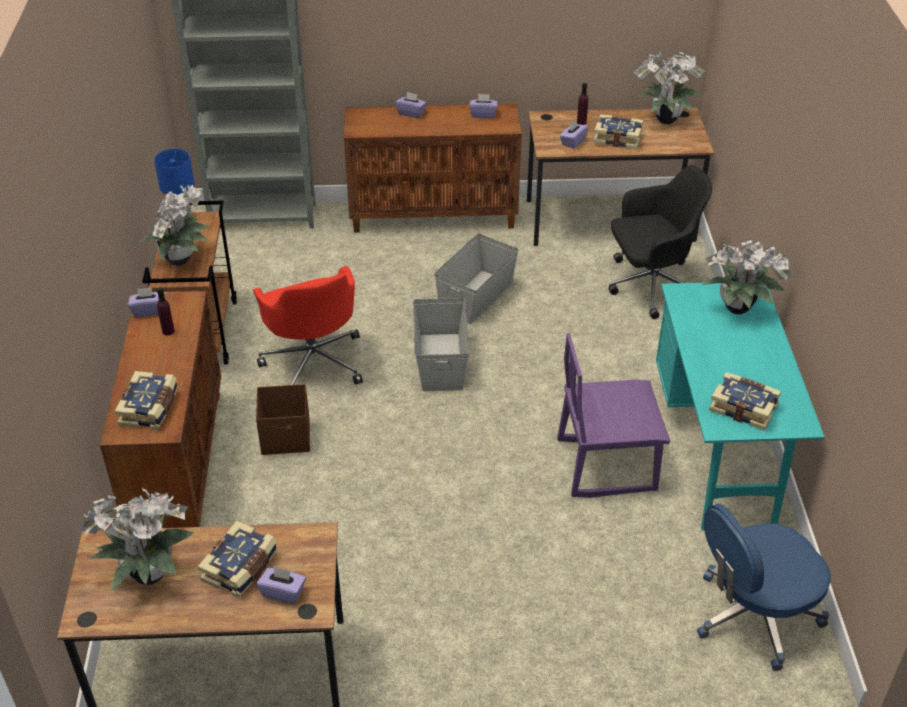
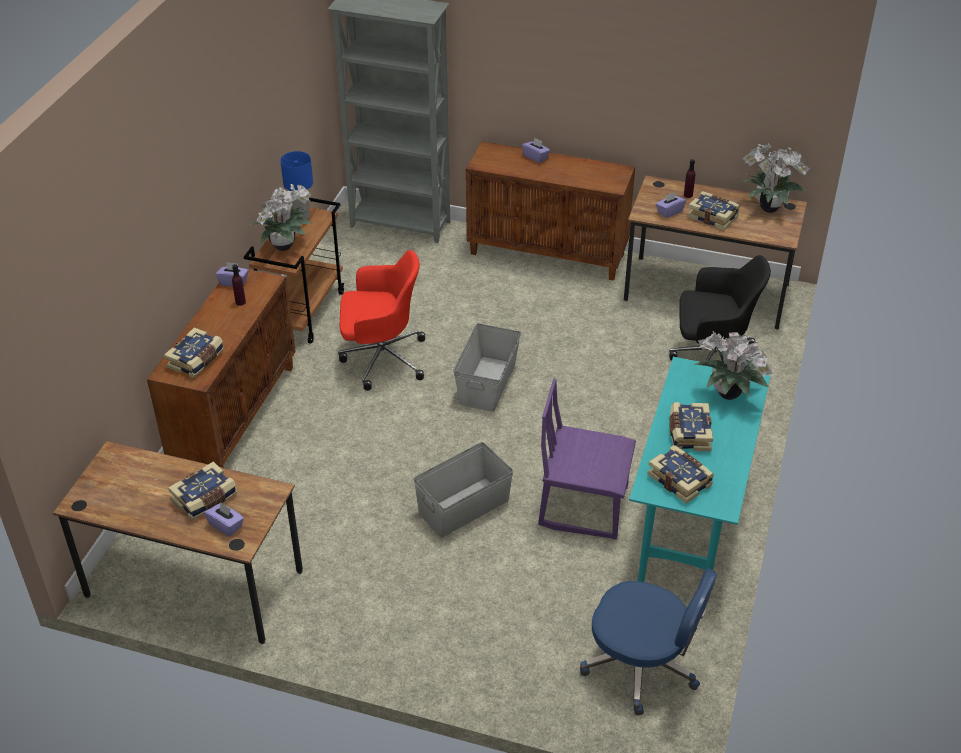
camera: 20 degrees right, 0 degrees up
(147, 574) = (136, 485): potted plant -> none
(286, 437) = (329, 415): brown storage box -> none
(314, 362) = (381, 358): red office chair -> red office chair turned 90 degrees counterclockwise
(475, 296) = (547, 334): grey storage box -> grey storage box (463, 507)
(483, 114) = (599, 170): purple tissue box -> none
(723, 358) = (688, 434): none -> book
(753, 616) = (642, 666): blue office chair -> blue office chair turned 150 degrees counterclockwise

